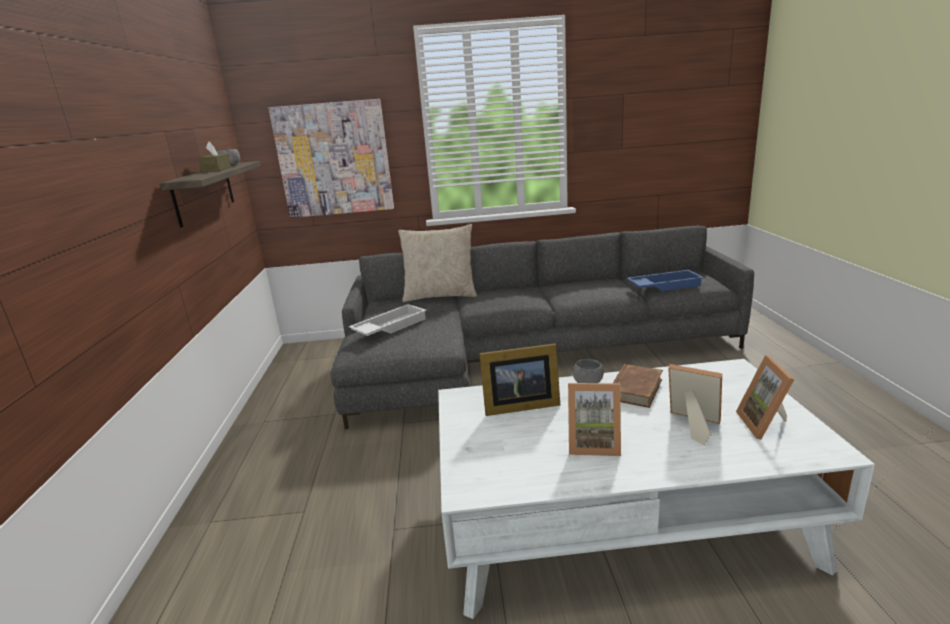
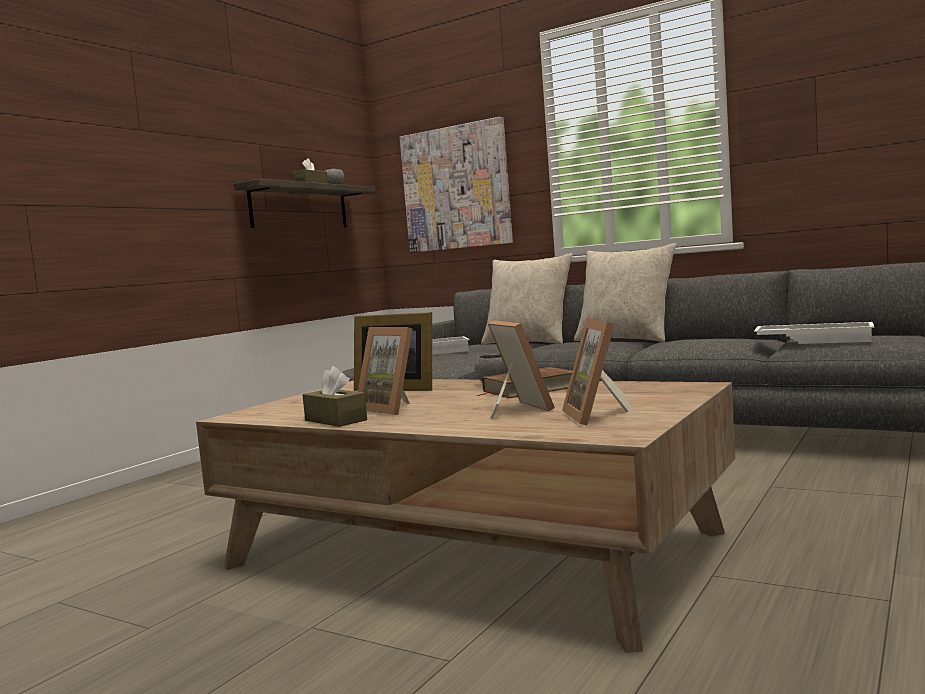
camera: 35 degrees right, 15 degrees down
(519, 287) = (626, 339): none -> beige pillow
(586, 476) = (335, 420): none -> brown tissue box
(620, 516) = (472, 550): white coffee table -> brown coffee table
(664, 285) = (814, 340): blue tray -> white tray
(766, 425) = (599, 416): picture frame -> picture frame turned 45 degrees counterclockwise

